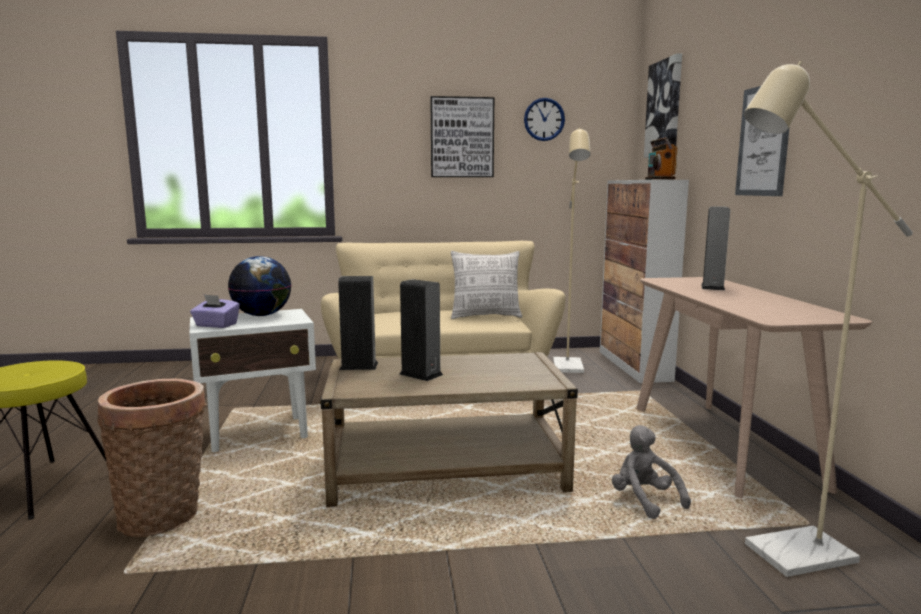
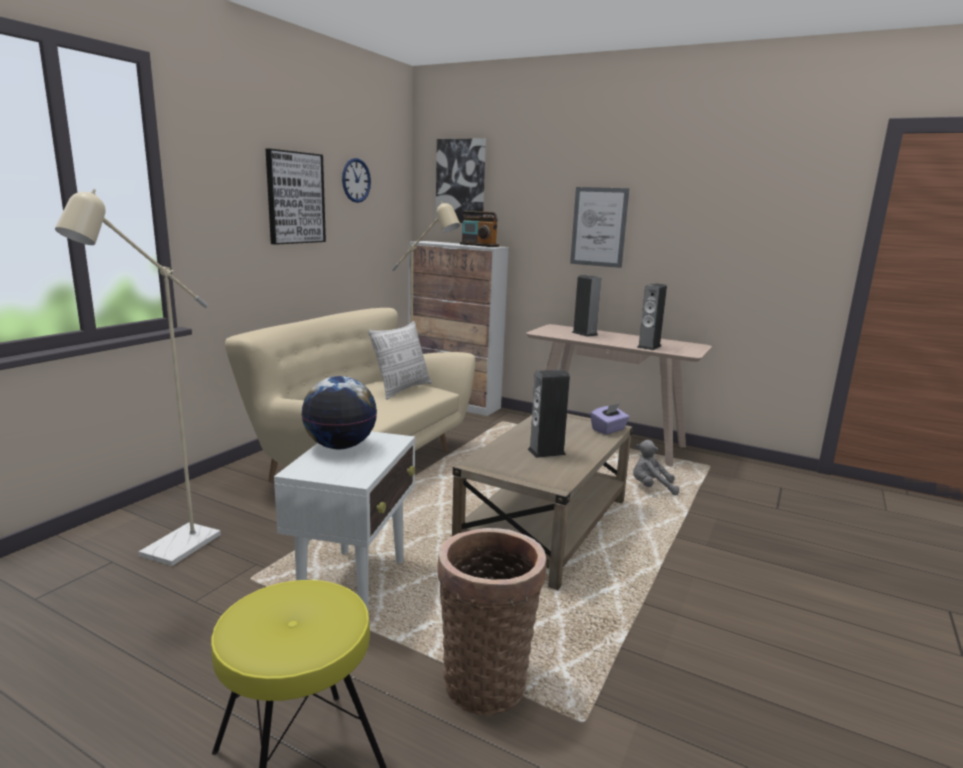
camera: 55 degrees left, 5 degrees up
(216, 325) = (352, 472): purple tissue box -> purple tissue box (608, 430)
(359, 366) = (493, 463): speaker -> speaker (649, 347)
(785, 556) = (733, 485): beige floor lamp -> beige floor lamp (170, 552)

